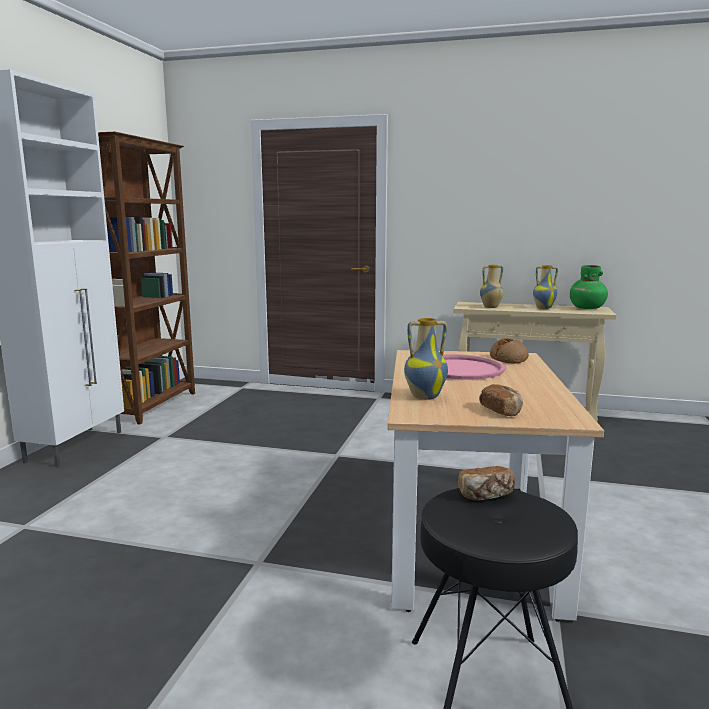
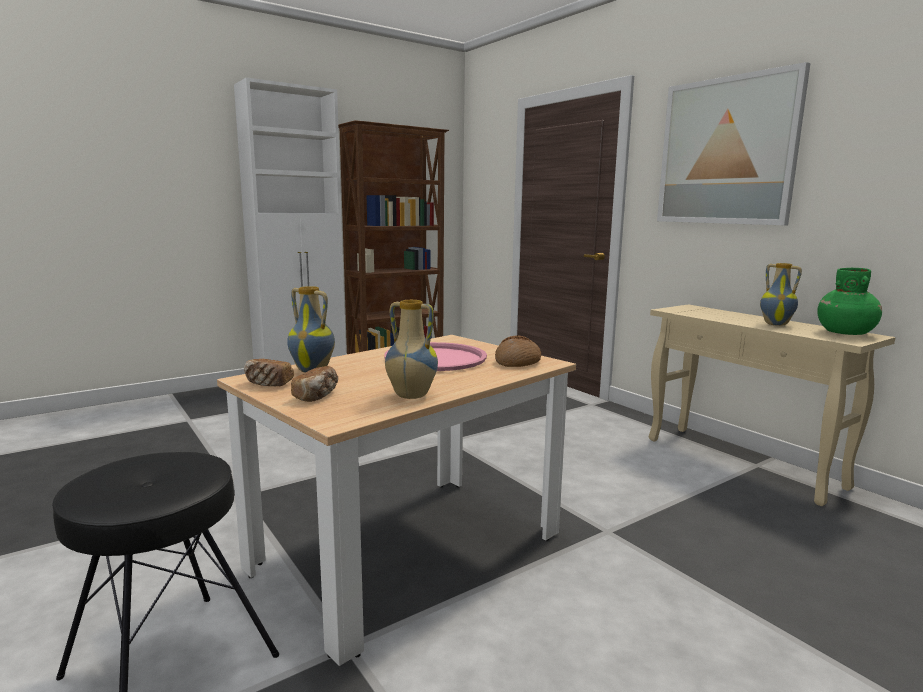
camera: 40 degrees right, 0 degrees up
(480, 183) = (726, 151): none -> picture
(486, 495) = (184, 463): bread -> bread (268, 384)
(491, 307) = (703, 314): vase -> vase (410, 396)

